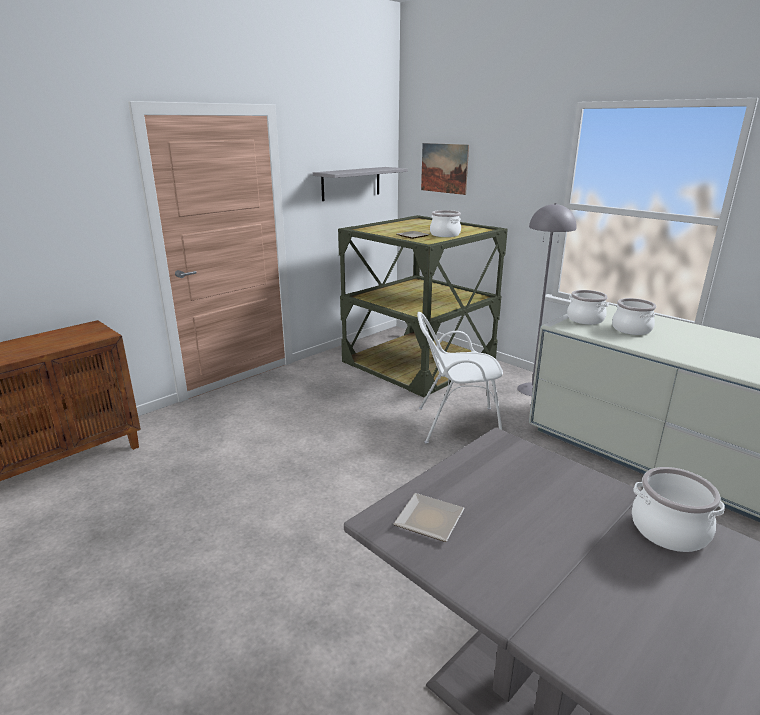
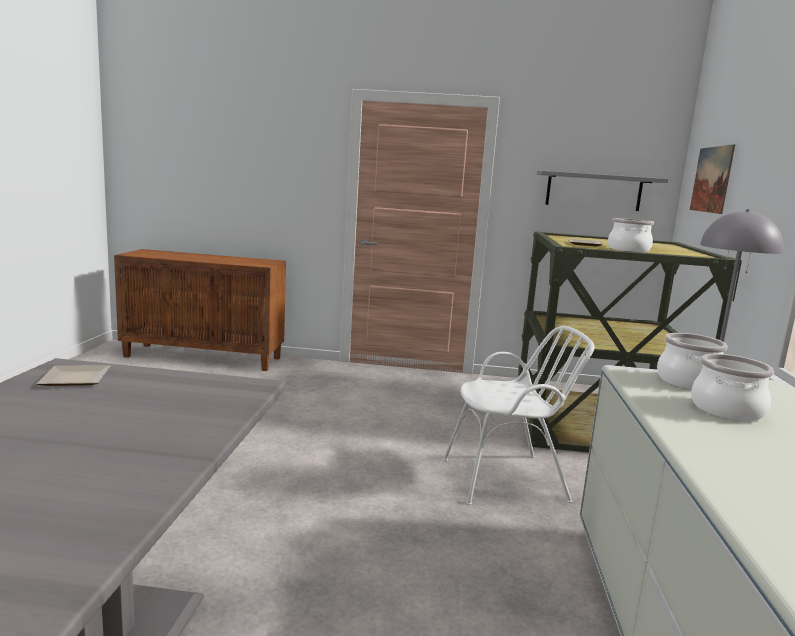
camera: 50 degrees right, 10 degrees down
(455, 424) = (509, 478): white chair -> white chair turned 120 degrees clockwise
(669, 529) = (129, 478): cooking pot -> none

